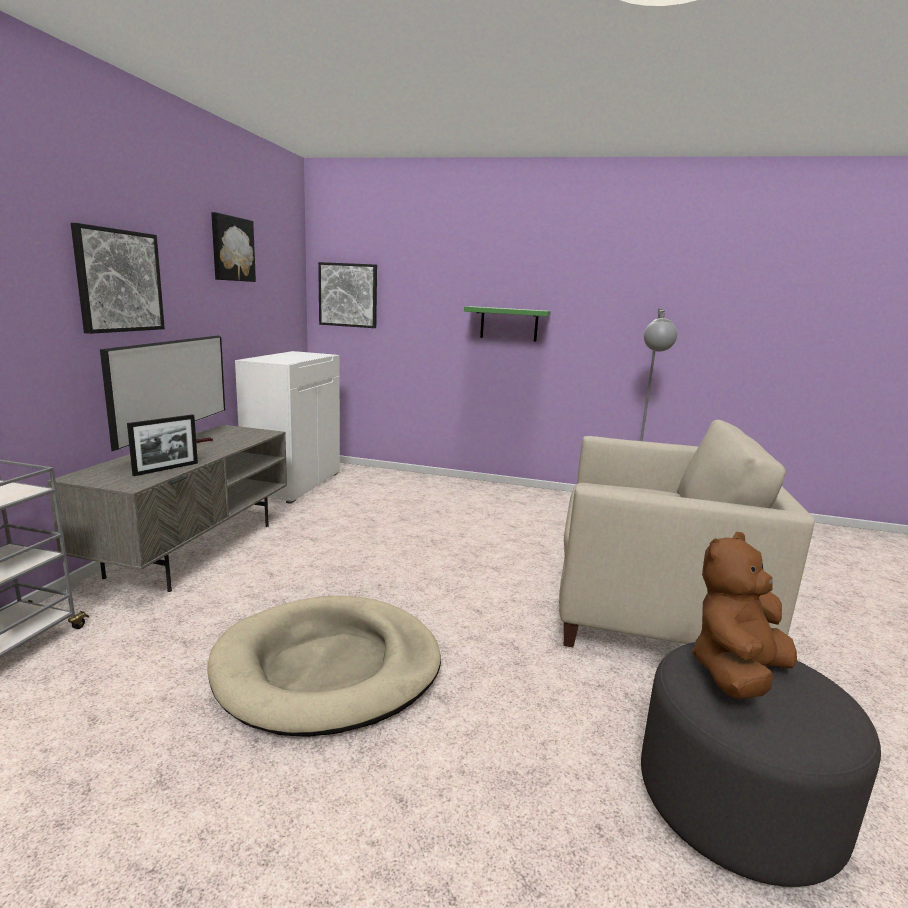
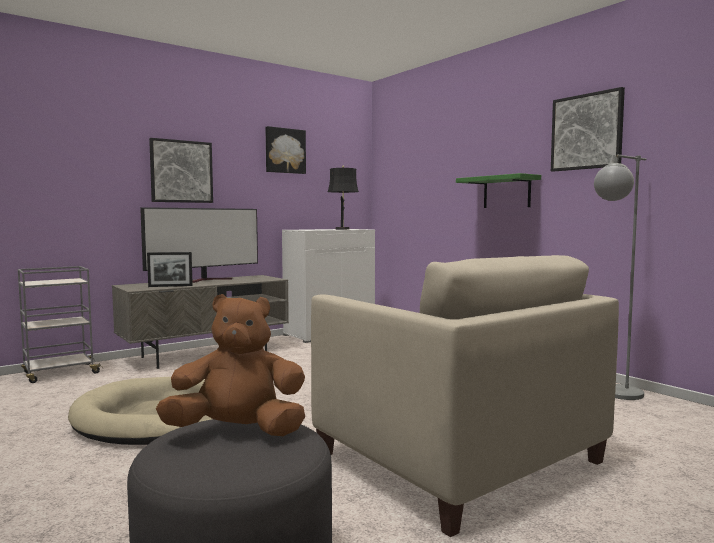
camera: 40 degrees right, 10 degrees down
(308, 356) = (343, 229): none -> black table lamp
(348, 295) = (395, 182): picture -> picture (587, 132)

